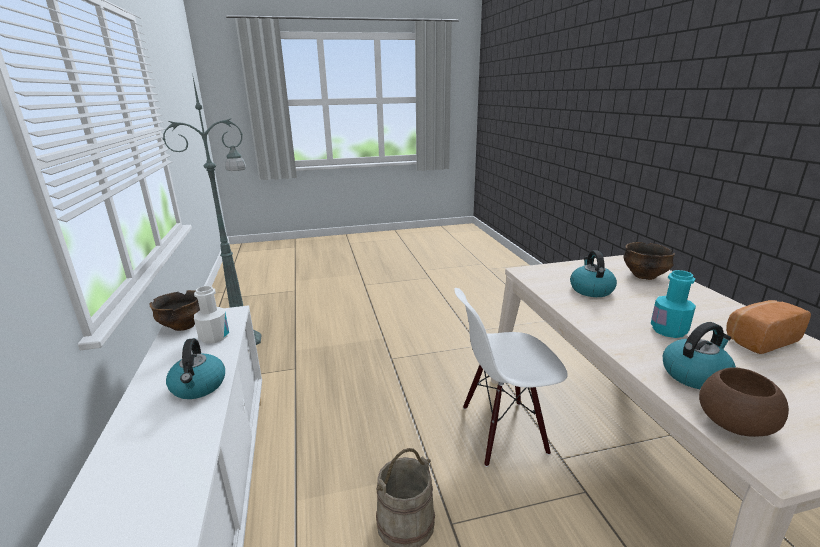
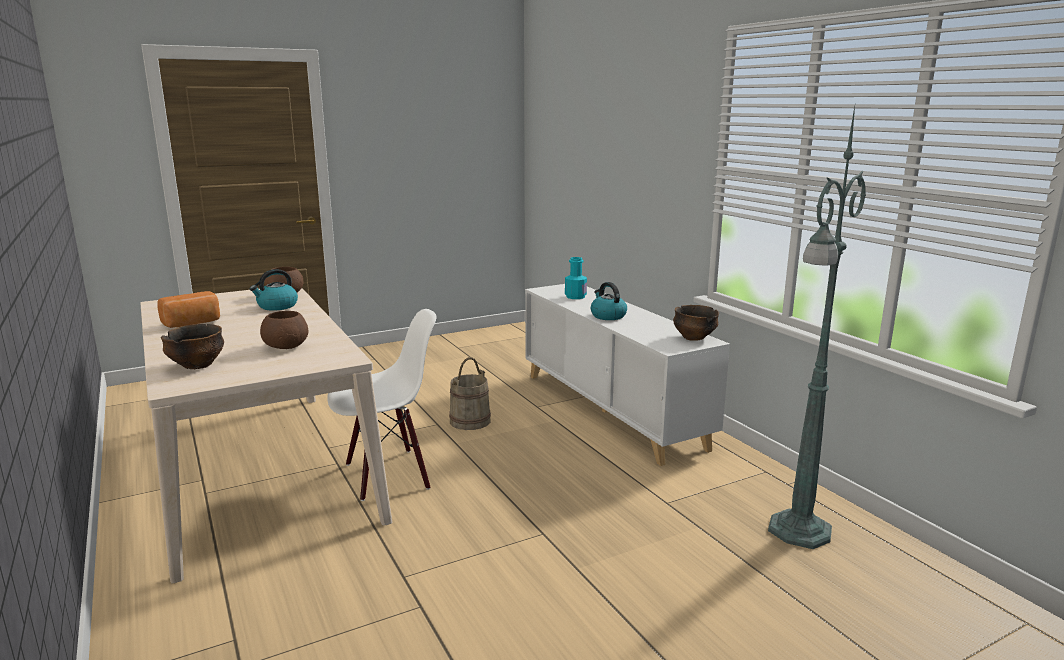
camera: 165 degrees right, 5 degrees down
(214, 337) = (649, 334): white bottle -> none
(590, 289) = (286, 346): kettle -> brown bowl
(668, 330) = (257, 323): turquoise bottle -> turquoise bottle (575, 296)

